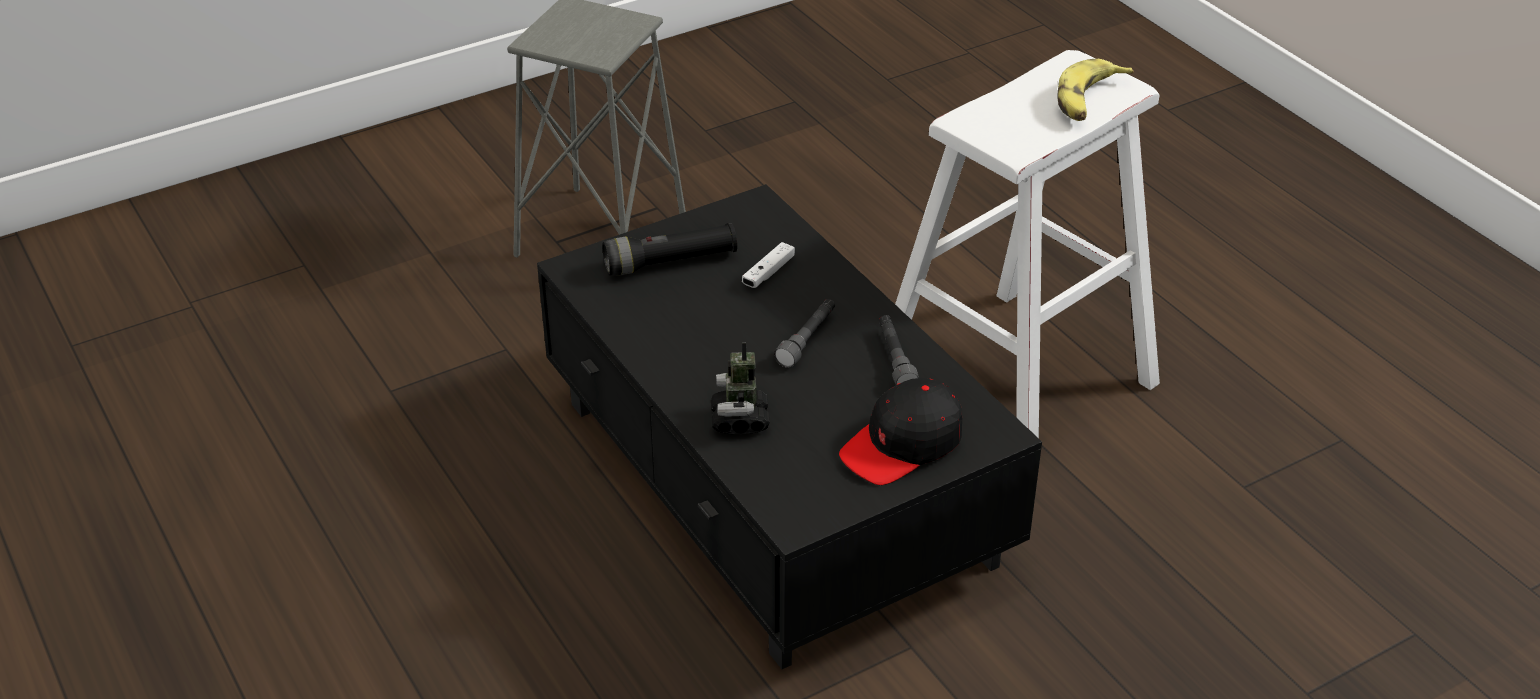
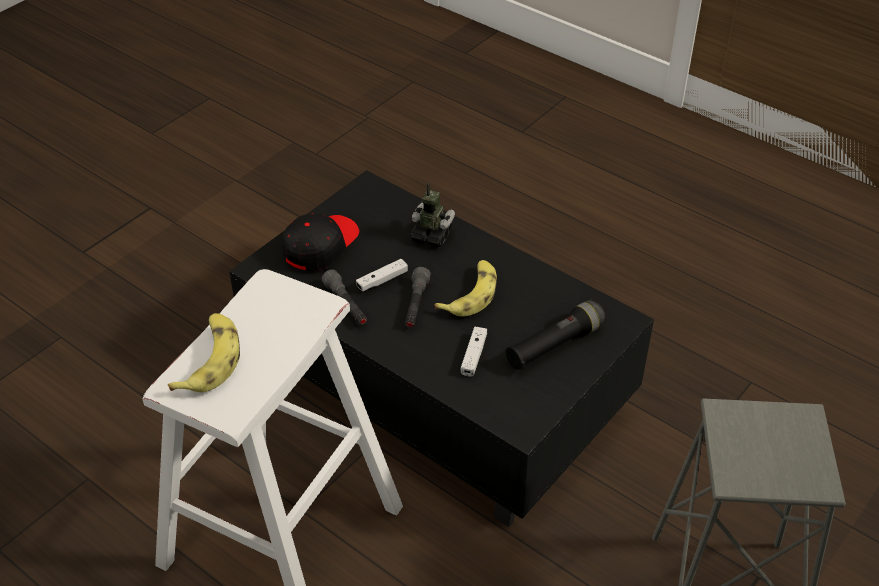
camera: 160 degrees right, 5 degrees up
(732, 335) = (471, 294): none -> banana
(740, 420) = (431, 236): toy robot -> toy robot turned 45 degrees counterclockwise
(836, 378) = (382, 280): none -> white game controller

